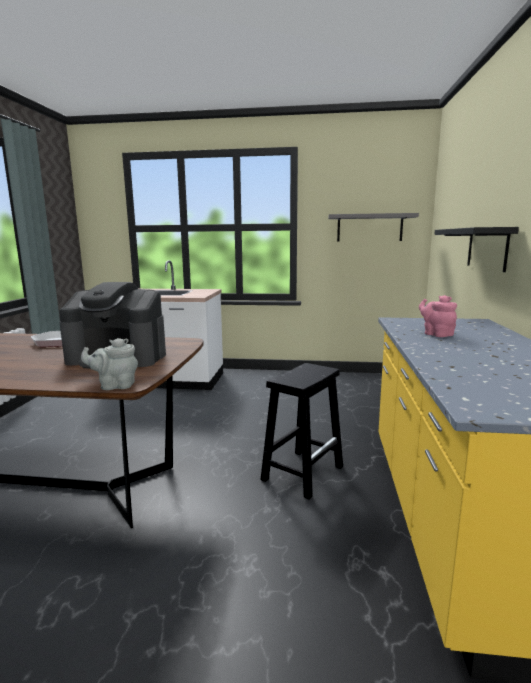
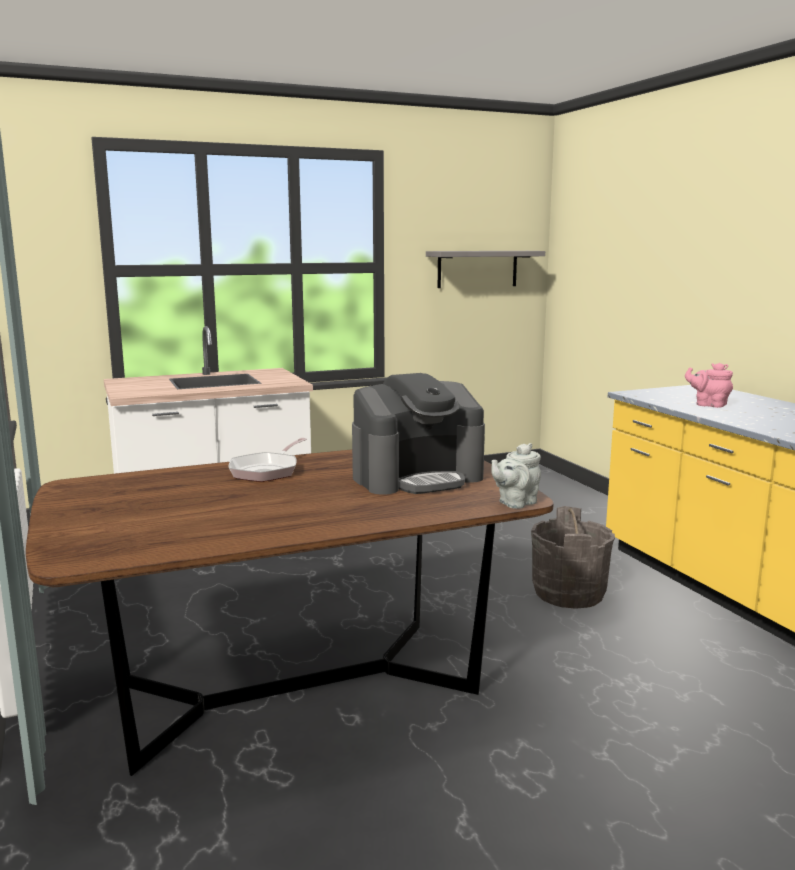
camera: 30 degrees left, 0 degrees up
(303, 472) = (568, 593): black stool -> grey bucket
(487, 248) = (688, 304): black shelf -> none

